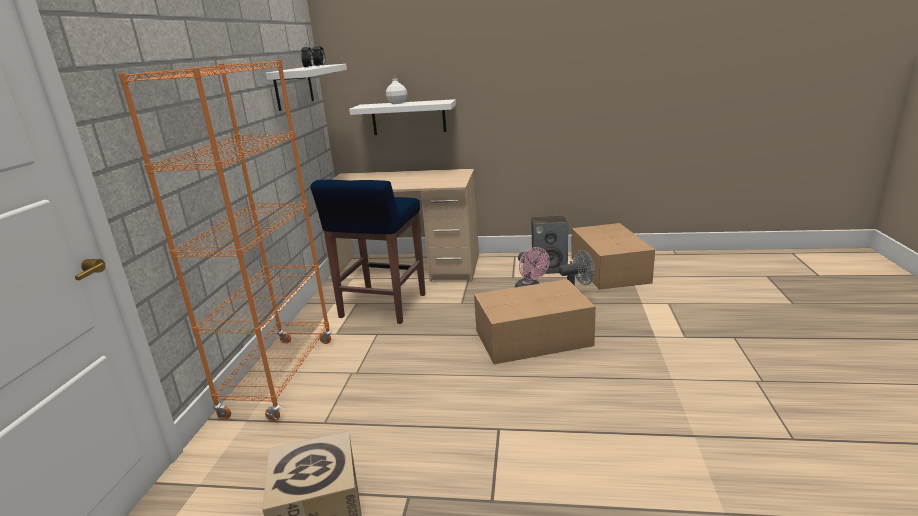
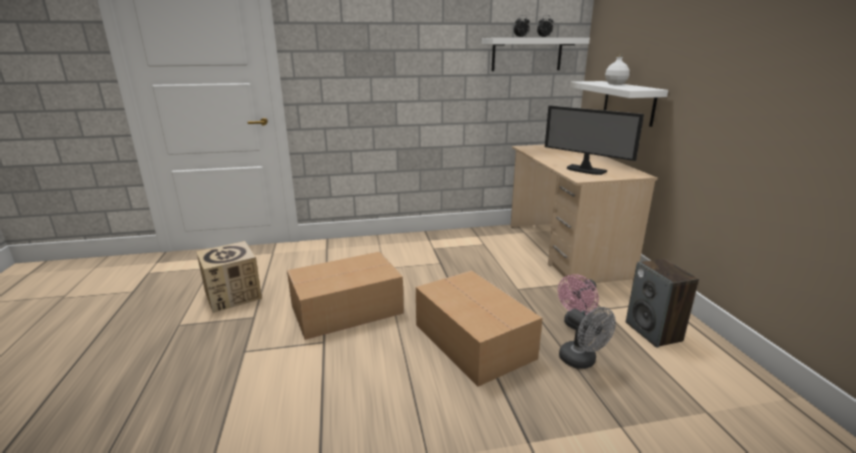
camera: 70 degrees right, 0 degrees up
(280, 377) = (372, 245): orange bookcase -> none
(382, 307) = (484, 255): blue stool -> none
(436, 181) = (585, 170): none -> monitor
(609, 269) = (710, 386): cardboard box -> cardboard box (348, 309)

